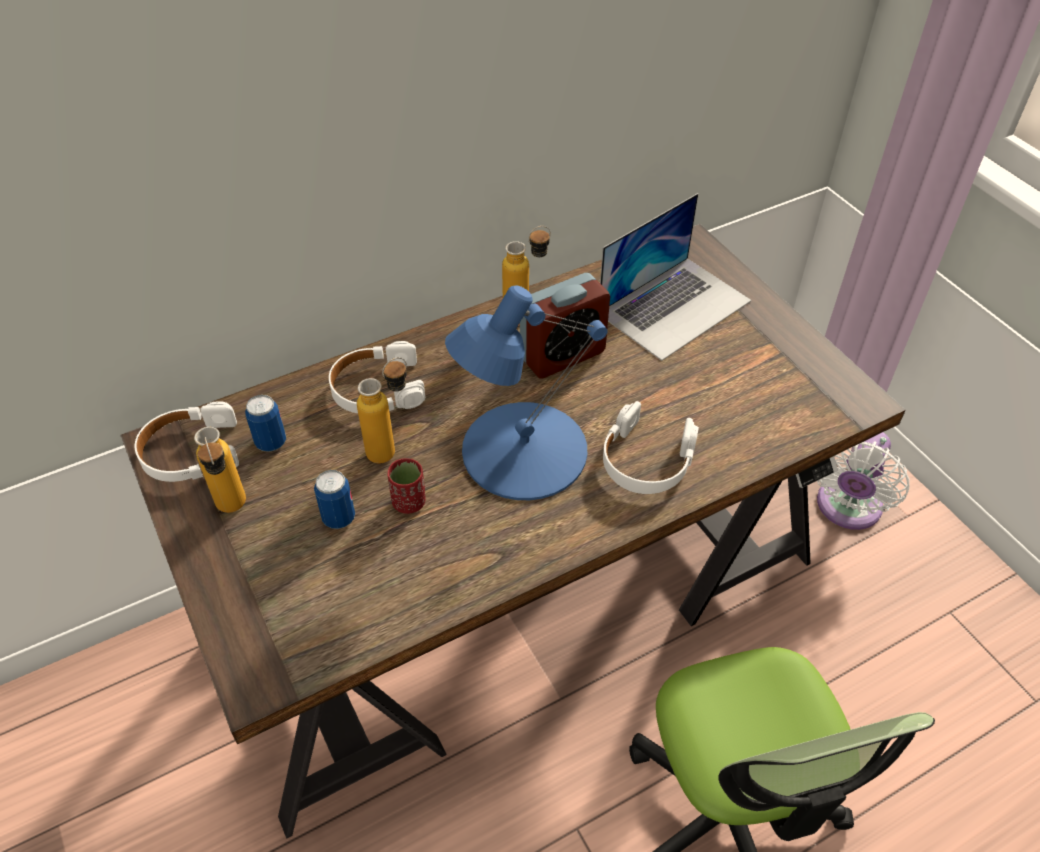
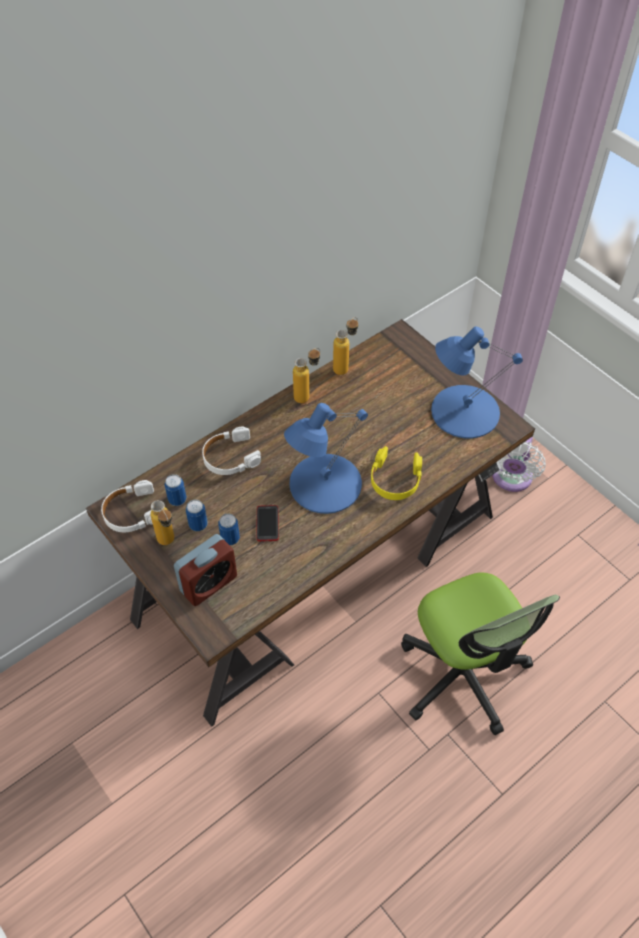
camera: 10 degrees left, 5 degrees up
(292, 487) = (198, 525): none -> can
(391, 448) = (249, 493): bottle -> bottle (345, 366)
(409, 502) = (267, 523): red cup -> phone
(562, 355) = (335, 420): alarm clock -> alarm clock (208, 584)
(646, 460) = (395, 479): white headphones -> yellow headphones
(674, 306) = (395, 379): laptop -> none
(783, 367) = (464, 411): none -> blue table lamp

